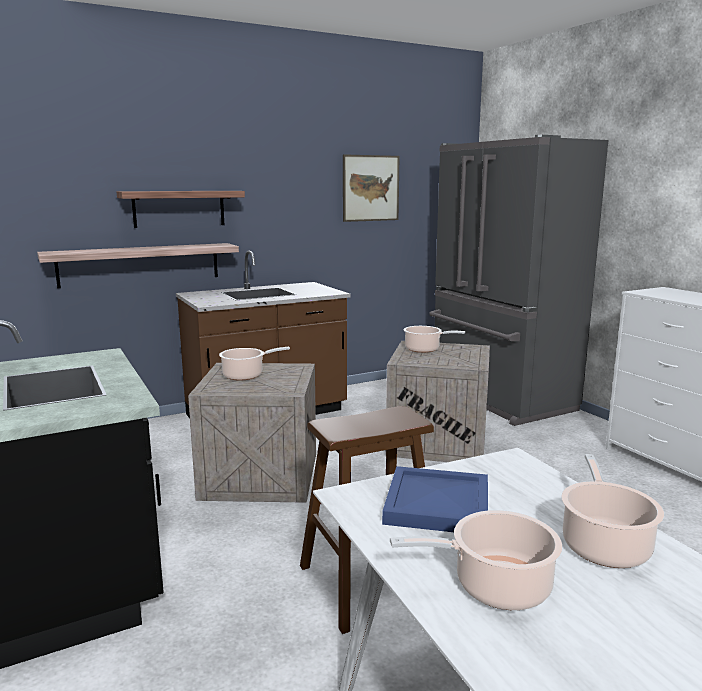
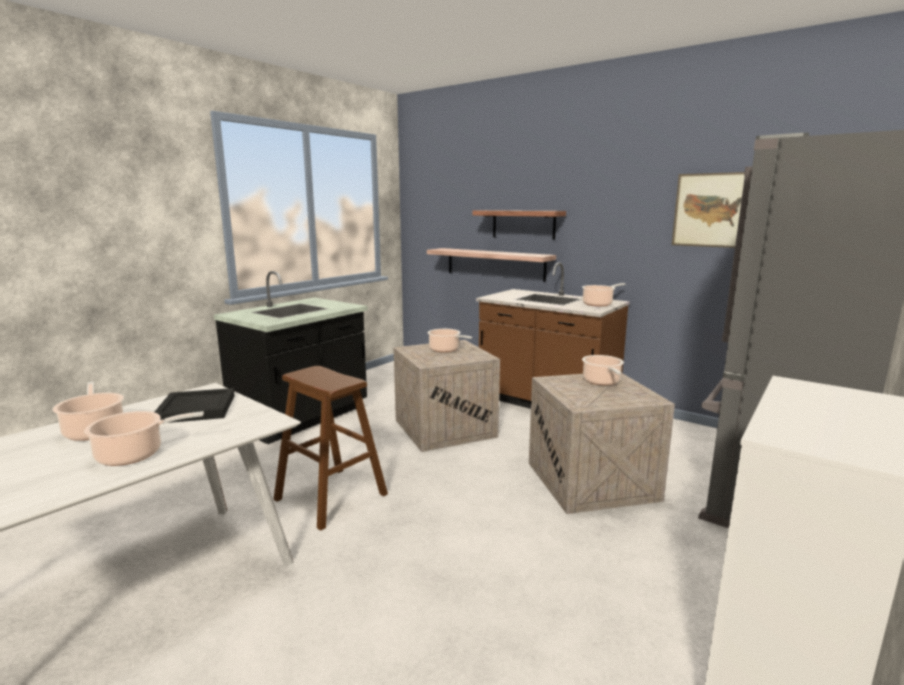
camera: 65 degrees right, 0 degrees up
(311, 288) = (599, 304): none -> cooking pot
(439, 505) = (195, 409): blue tray -> black tray

